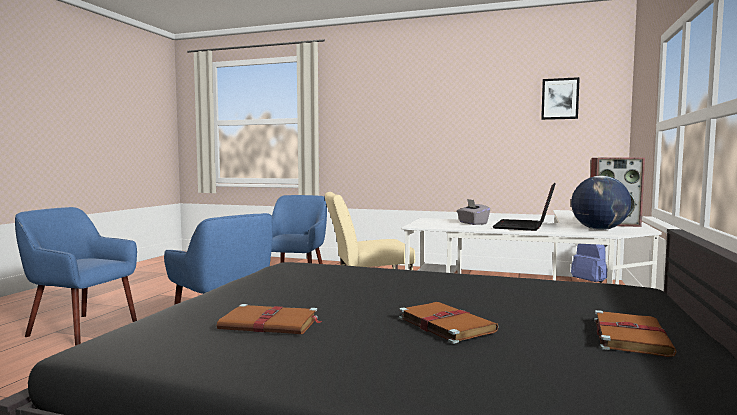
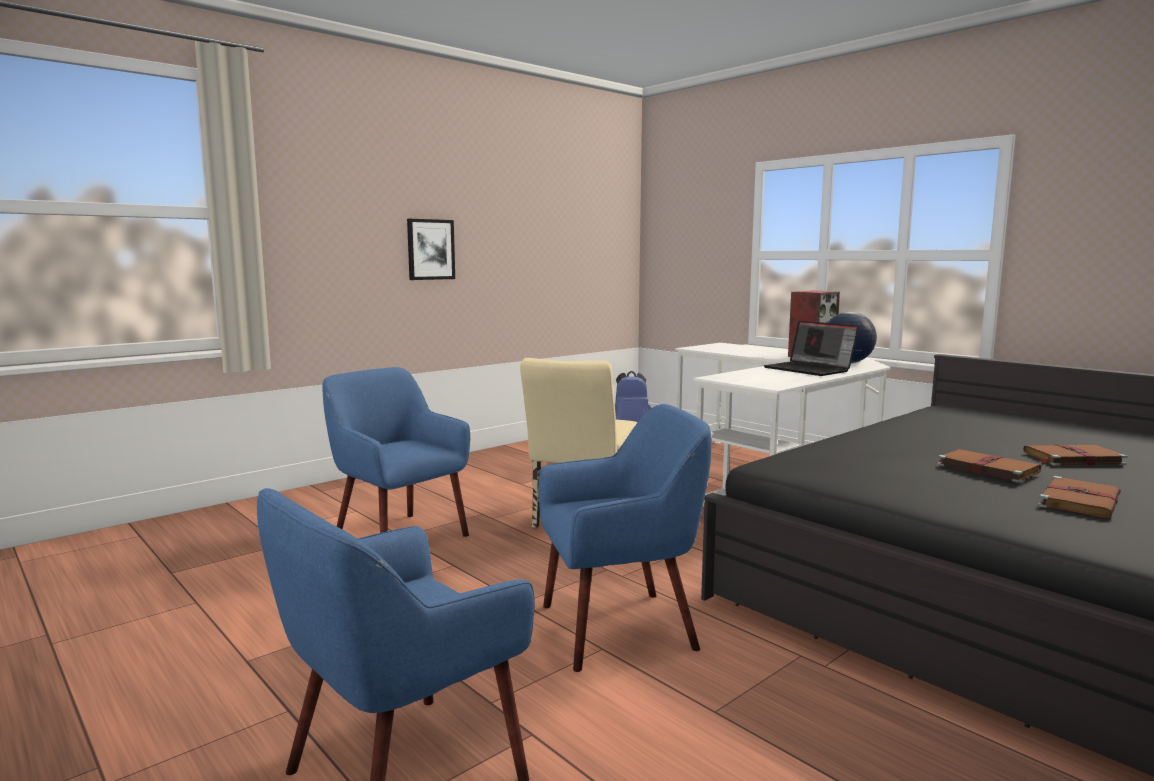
camera: 60 degrees left, 5 degrees up
(472, 223) = (769, 374): grey tissue box -> none
(560, 99) = (586, 208): picture -> picture (430, 249)
(630, 336) = (1091, 432): brown book -> brown book (986, 468)

